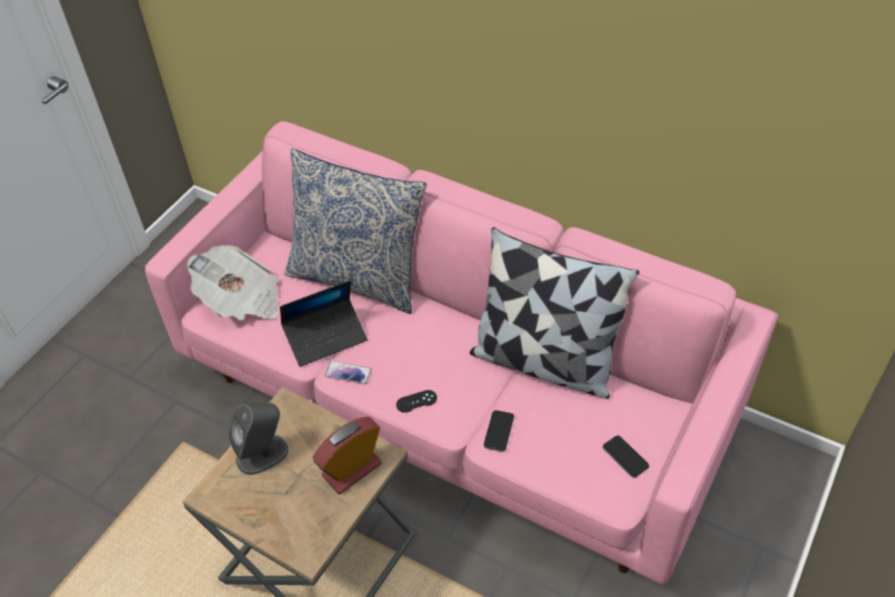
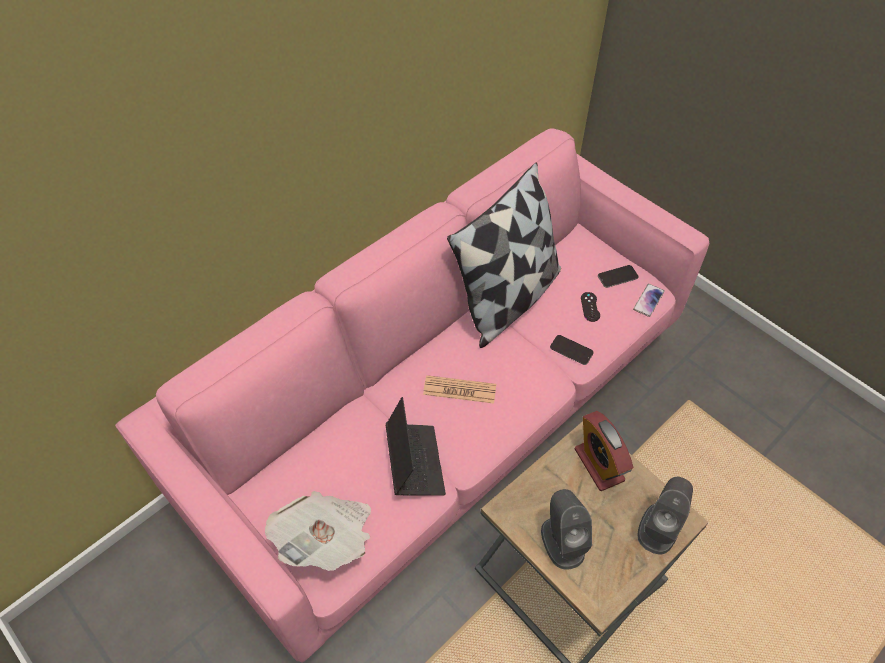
camera: 75 degrees left, 5 degrees up
(295, 533) = (659, 527): none -> grey speaker
(348, 373) = (468, 452): phone -> phone (648, 300)
(358, 277) = (345, 416): pillow -> none
(414, 349) = (459, 390): none -> newspaper
(416, 401) = (521, 402): black game controller -> black game controller (590, 307)

